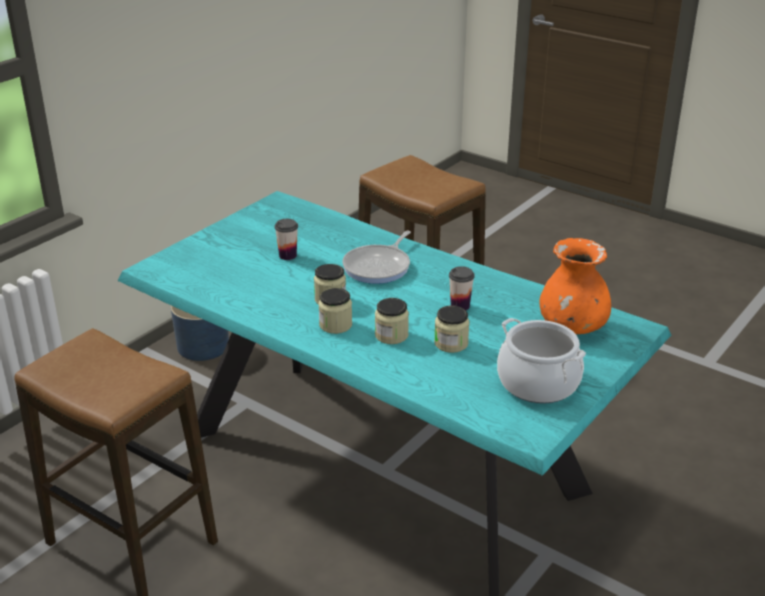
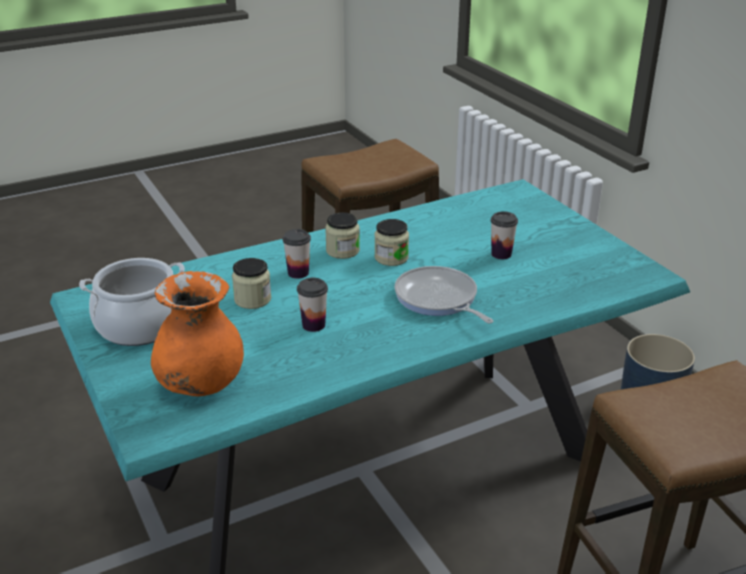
camera: 115 degrees right, 0 degrees up
(391, 335) = (298, 273): jar -> cup

